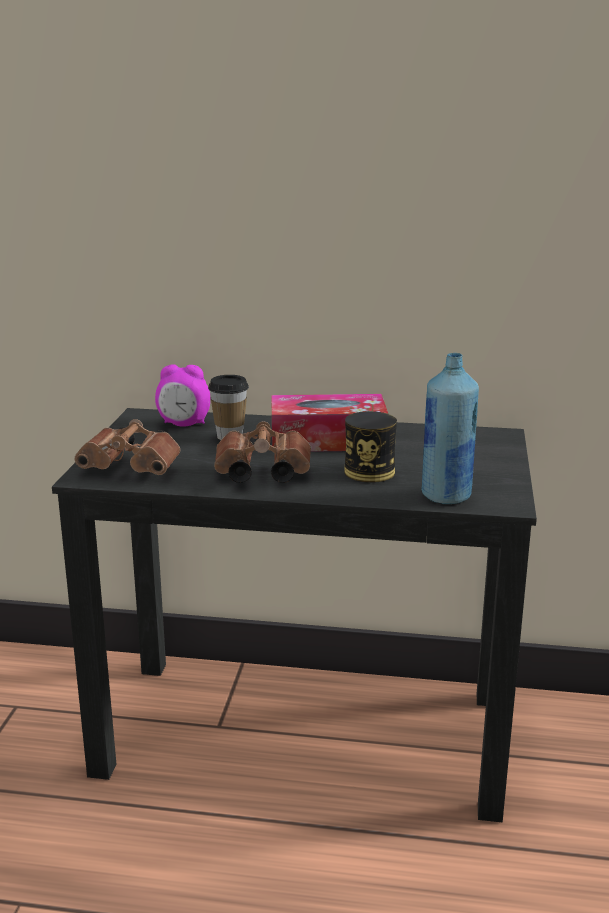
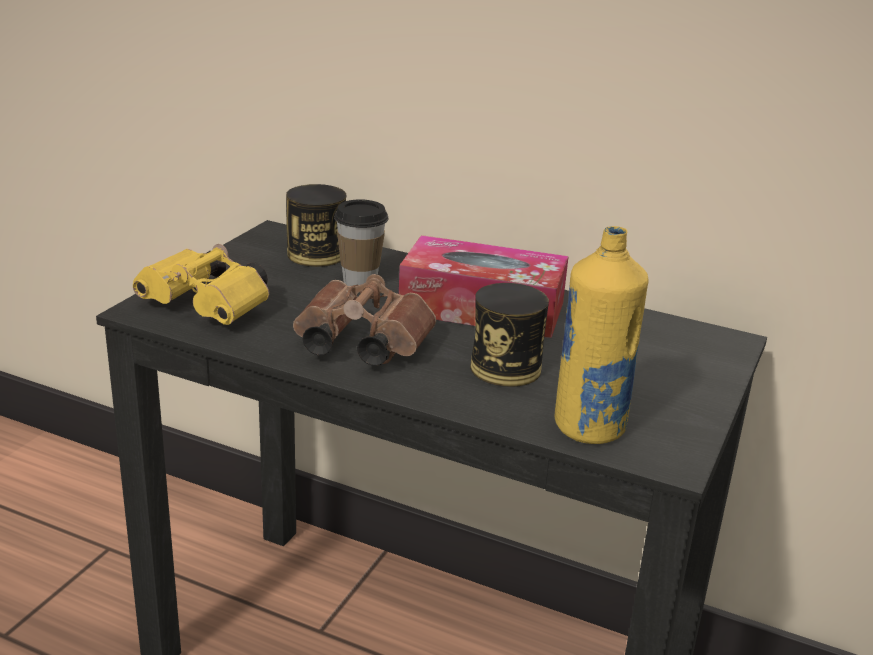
camera: 15 degrees right, 5 degrees up
(134, 469) = (210, 308): brown binoculars -> yellow binoculars
(184, 424) = (316, 254): alarm clock -> can
(446, 496) = (588, 428): blue bottle -> yellow bottle

